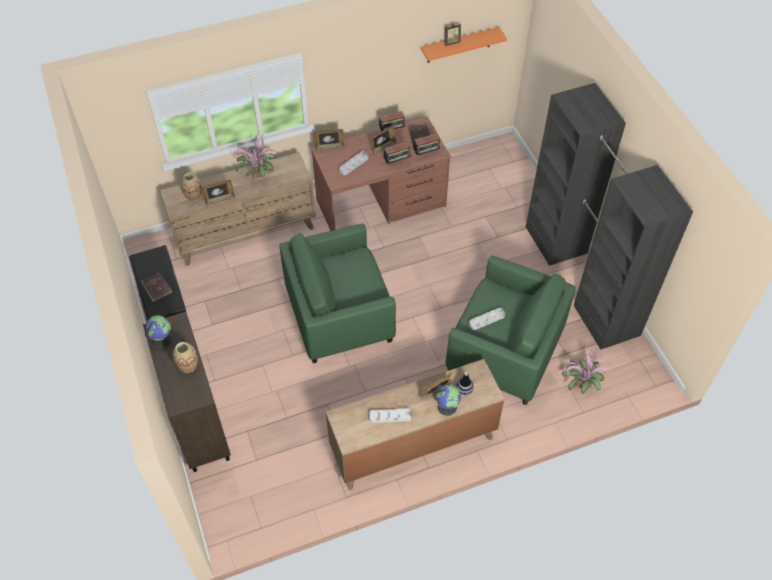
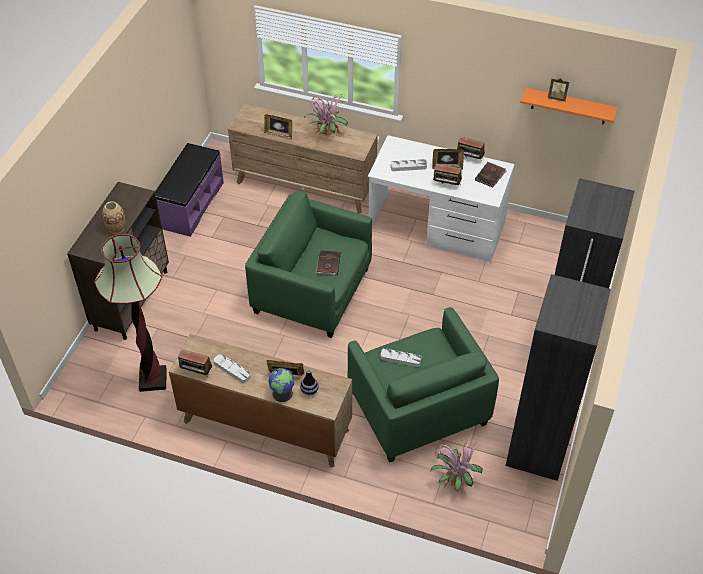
camera: 40 degrees right, 5 degrees down
(156, 288) = (181, 177): brown book -> brown book (328, 264)
(161, 339) = (118, 199): globe -> none
(193, 196) = (263, 121): vase -> none
(288, 475) = (153, 379): none -> floor lamp
(329, 147) = (403, 142): picture frame -> none
(381, 203) = (437, 227): brown desk -> white desk
(426, 154) = (479, 193): radio -> radio (196, 372)

